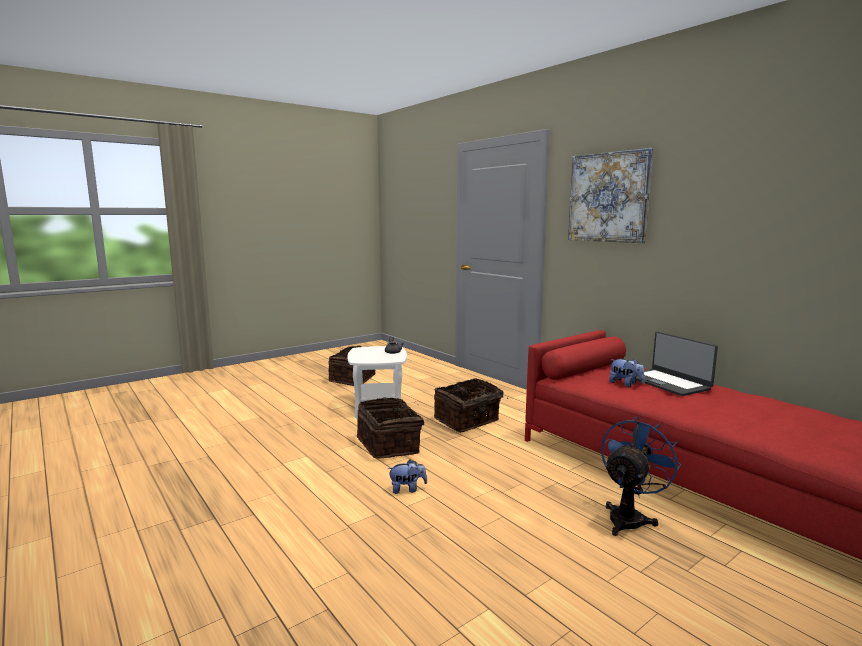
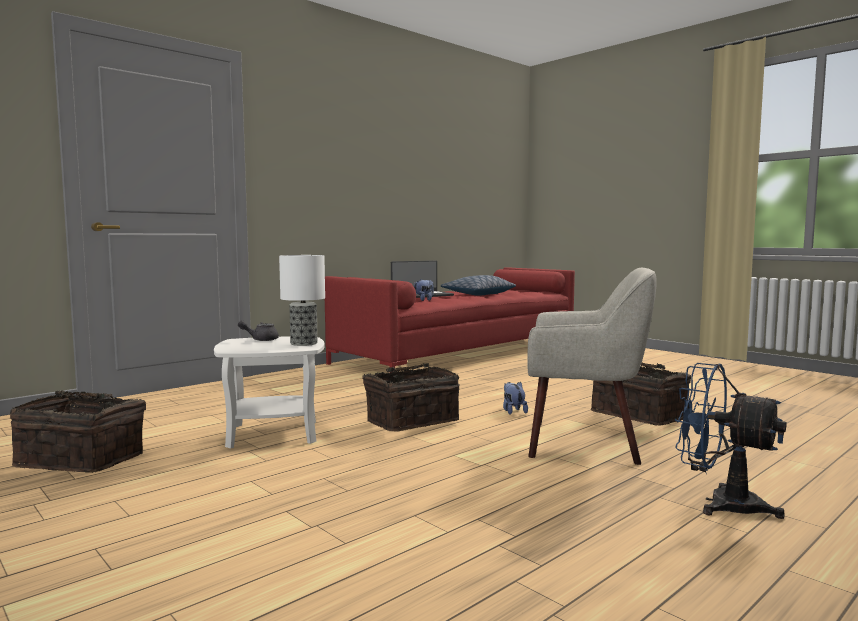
camera: 95 degrees left, 5 degrees down
(298, 511) = (585, 443): none -> beige armchair
(373, 359) = (303, 343): none -> table lamp
(468, 420) = (335, 396): basket -> basket (639, 415)
(608, 197) = (318, 144): picture -> none
(629, 517) = (515, 367): blue fan -> blue fan (720, 503)
(734, 412) = (477, 294): none -> pillow

